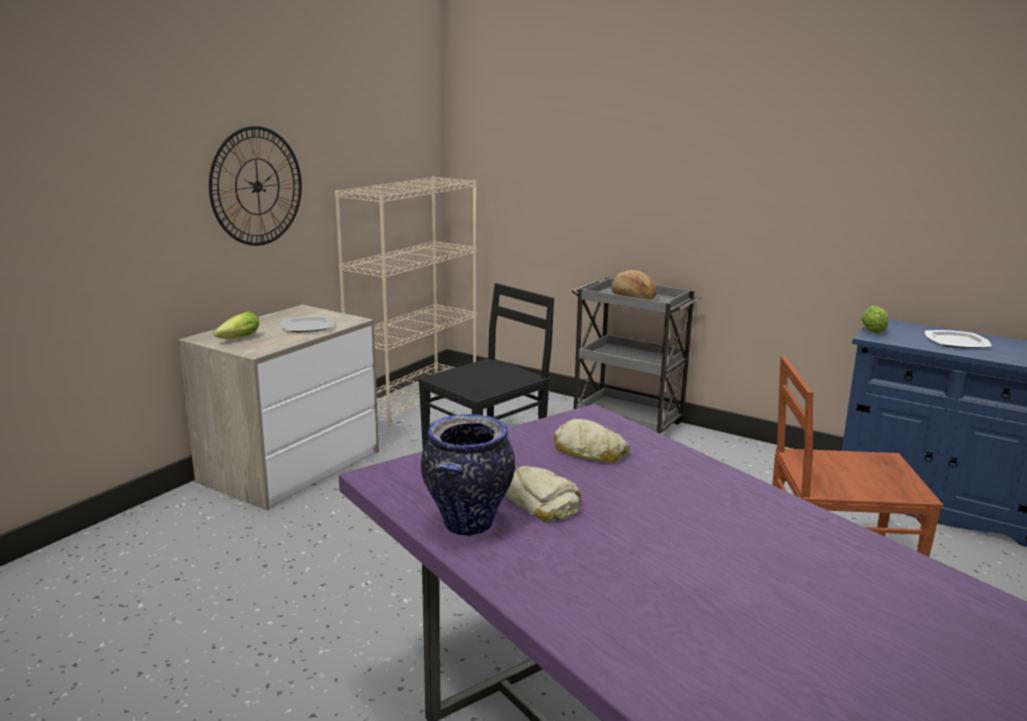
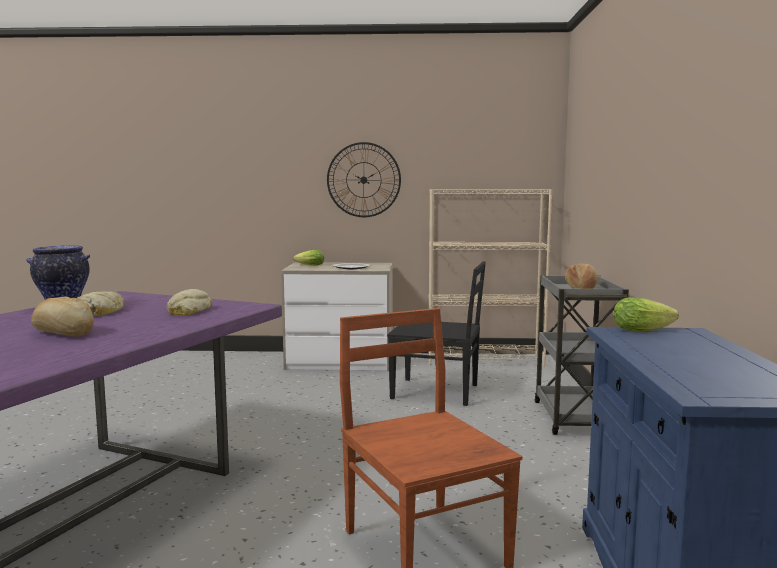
camera: 60 degrees right, 10 degrees down
(692, 535) = (63, 333): none -> bread
(957, 342) = (686, 354): plate -> none

